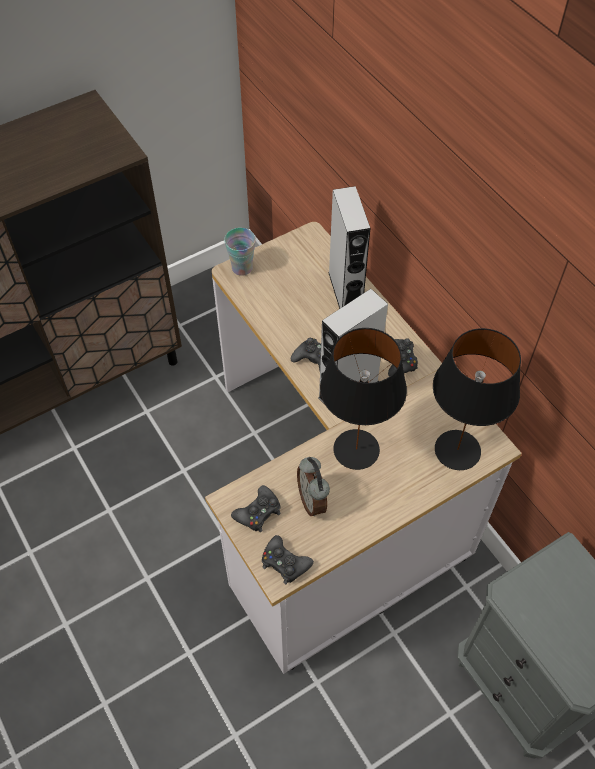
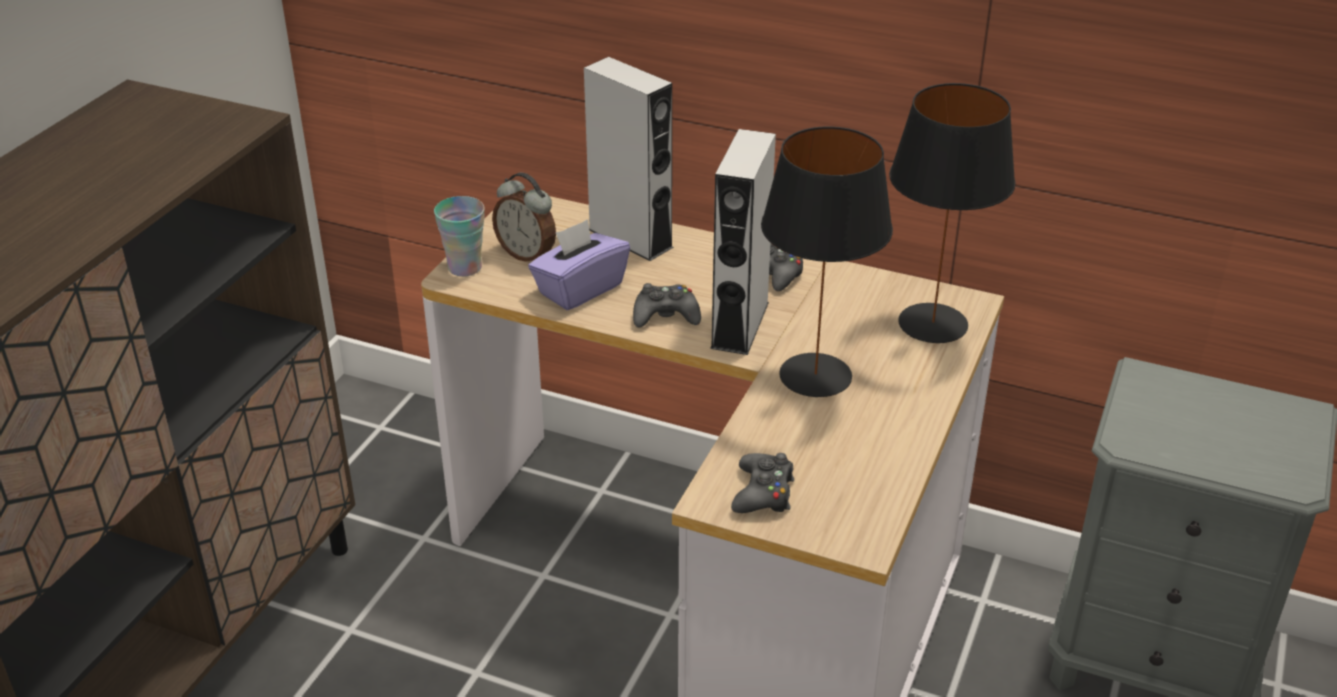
camera: 35 degrees left, 20 degrees down
(284, 563) = (855, 525): black game controller -> none
(287, 315) = (580, 289): none -> purple tissue box
(313, 500) = (819, 447): alarm clock -> alarm clock (527, 254)

